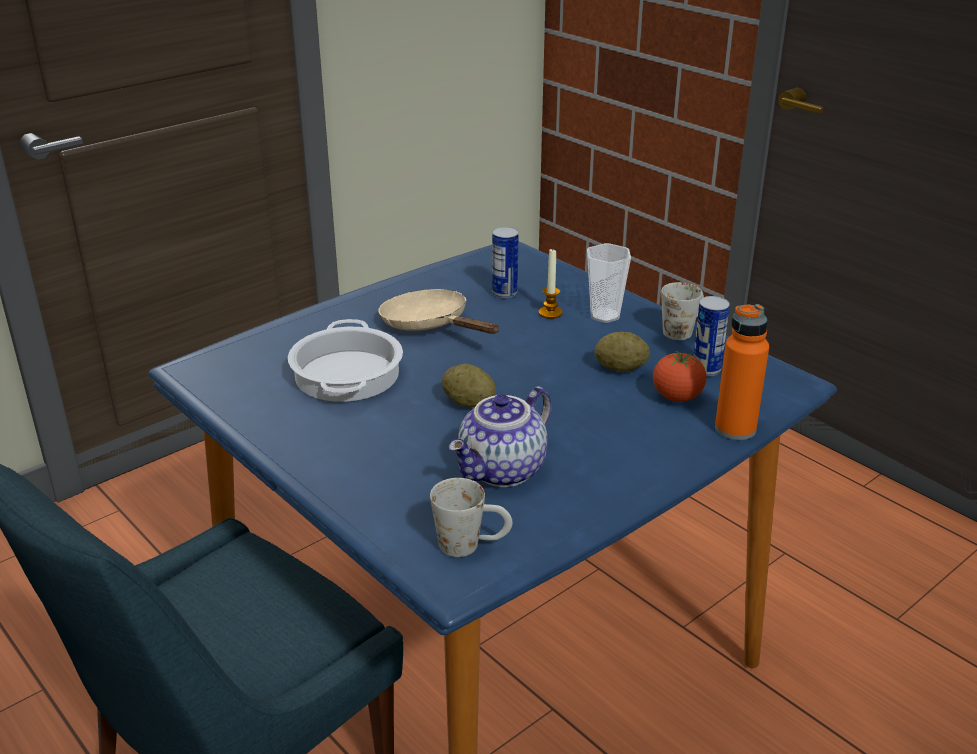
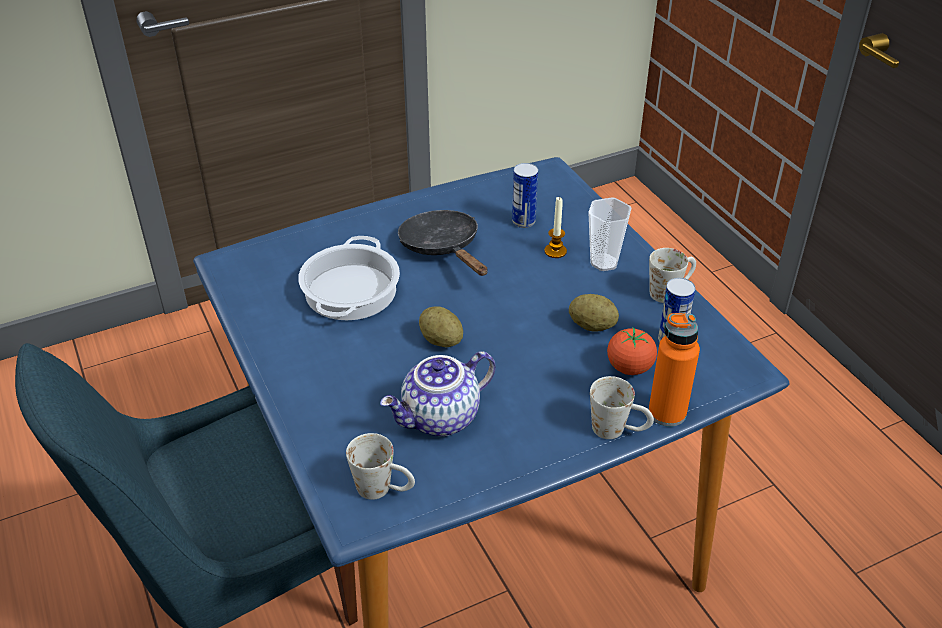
camera: 15 degrees right, 10 degrees up
(430, 325) = (443, 248): beige frying pan -> black frying pan
(694, 451) = (618, 430): none -> white mug

